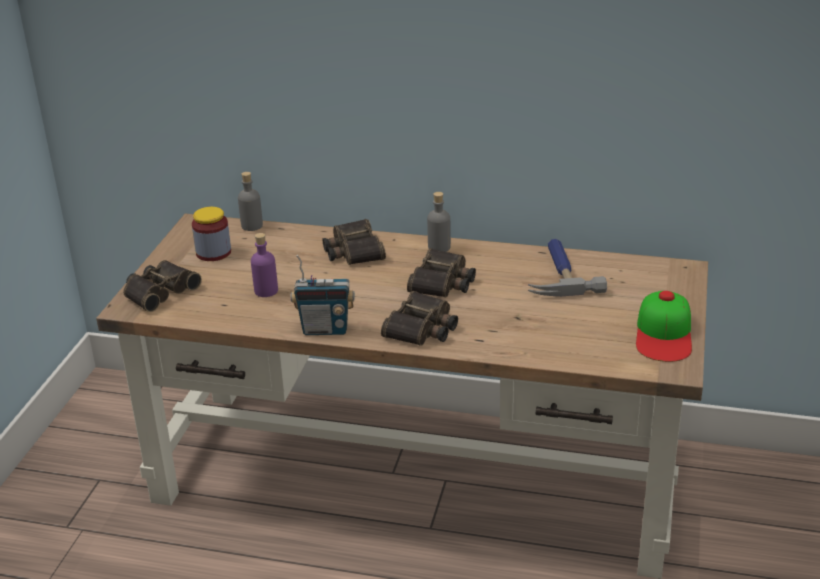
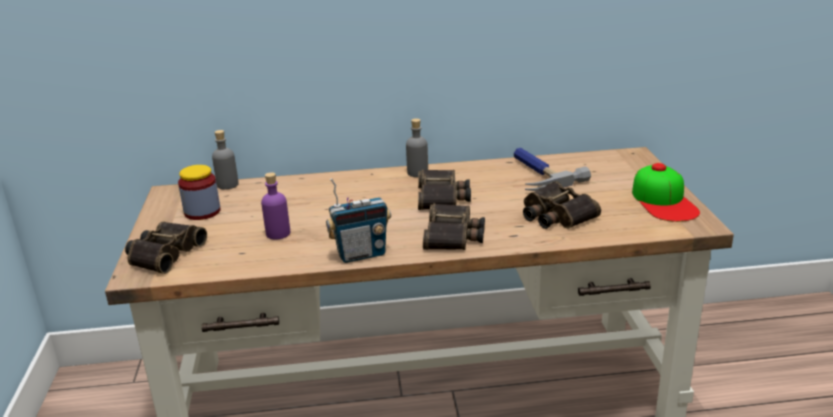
camera: 20 degrees left, 5 degrees down
(353, 250) = (340, 188): binoculars -> binoculars (555, 215)

